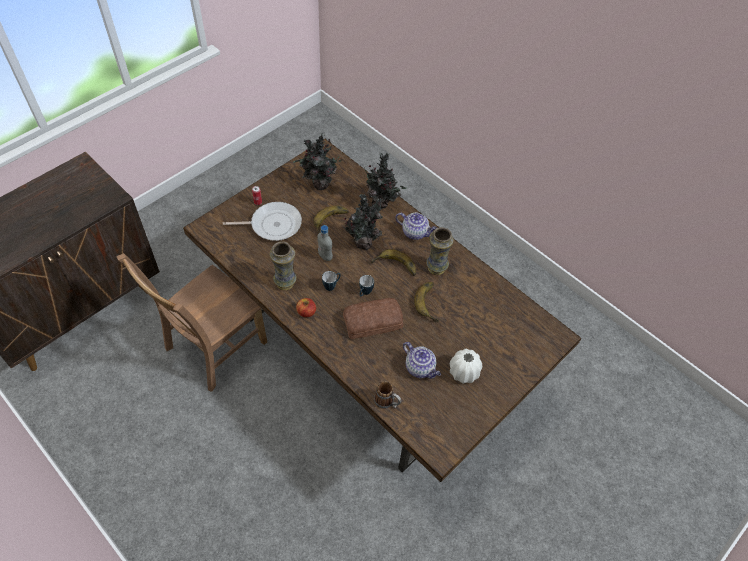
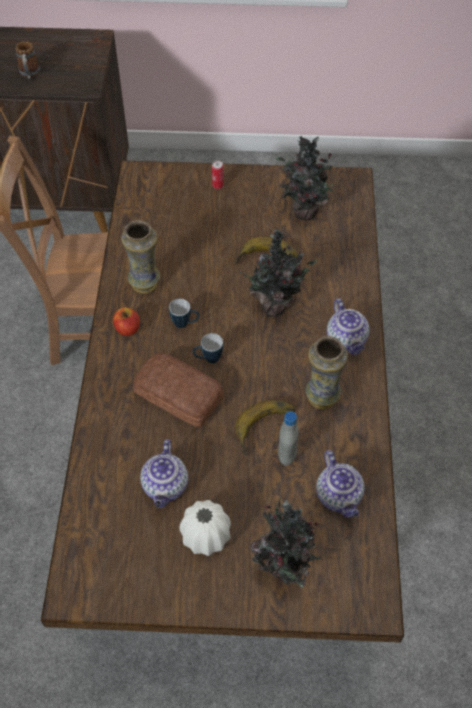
camera: 50 degrees right, 0 degrees up
(273, 224) = (205, 218): frying pan -> none
(325, 256) = (216, 289): grey bottle -> grey bottle (287, 454)
(382, 203) = (348, 280): potted plant -> potted plant (284, 567)
(387, 402) = (87, 489): mug -> mug (29, 74)
(394, 267) = (274, 359): banana -> none
(494, 305) = (339, 496): none -> teapot

